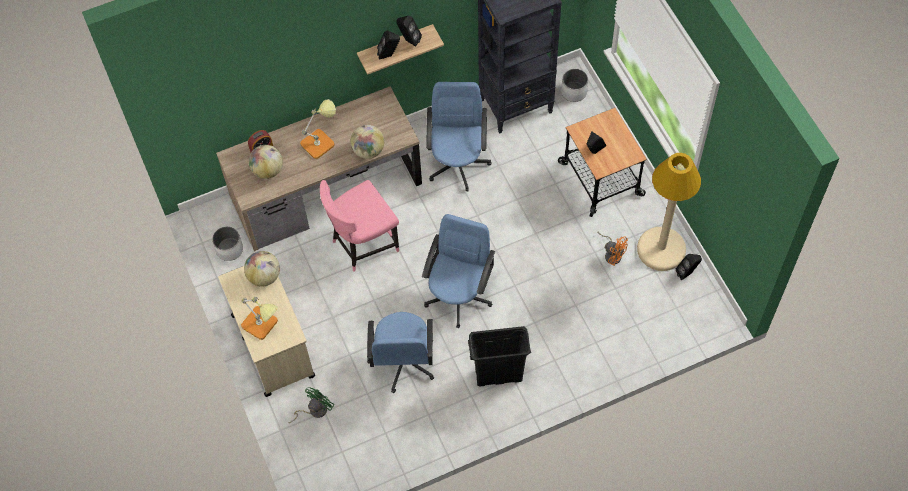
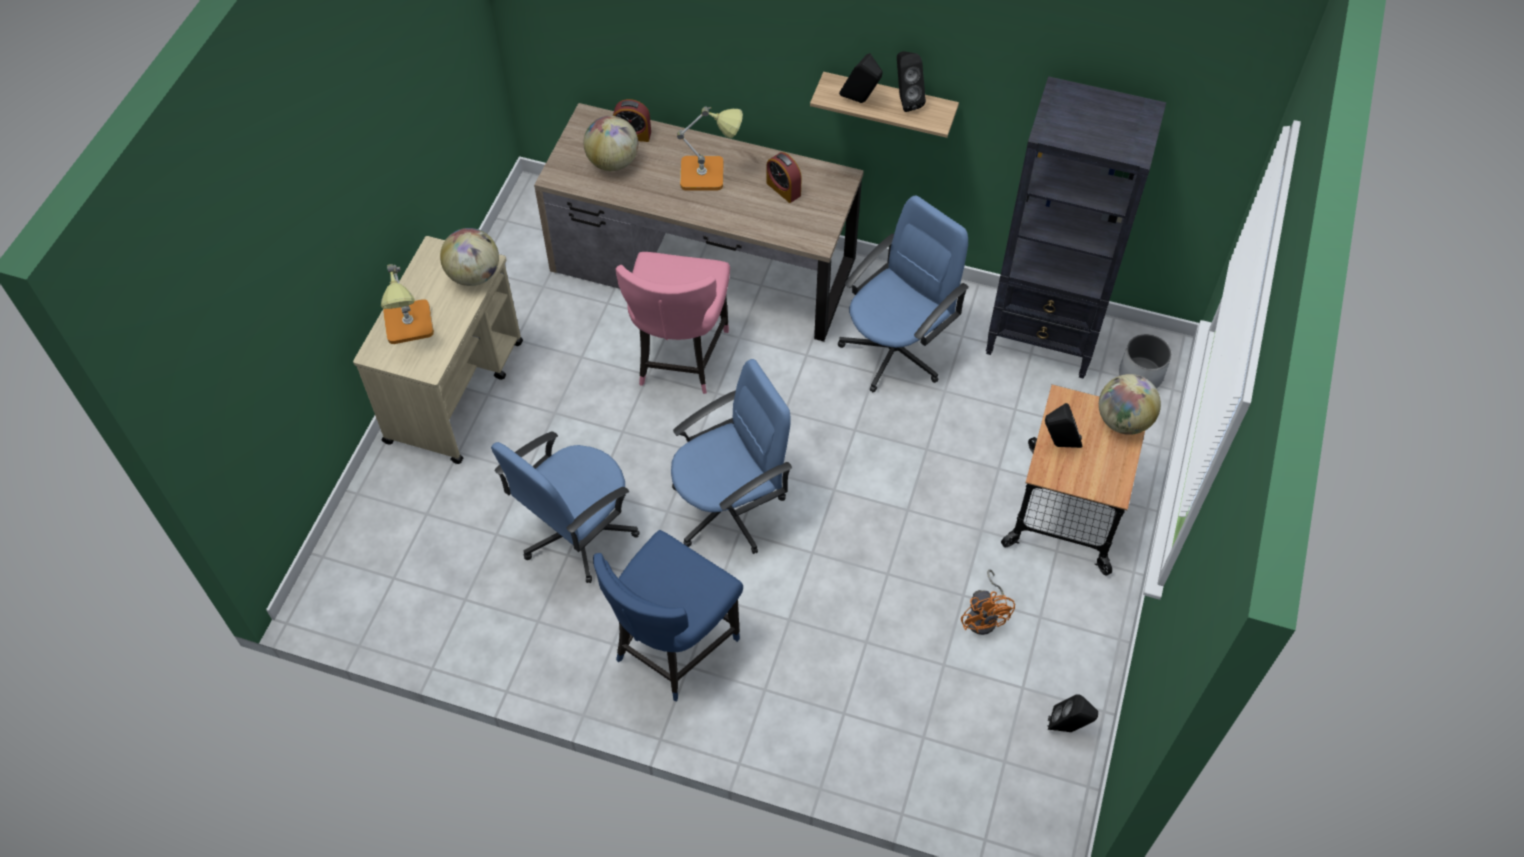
camera: 40 degrees right, 5 degrees down
(229, 249) = (526, 249): white planter -> none
(314, 410) = (416, 503): green fan -> none
(363, 123) = (783, 189): none -> alarm clock
(363, 244) = (679, 358): pink chair -> pink chair turned 90 degrees counterclockwise
(368, 150) = (754, 224): globe -> globe (1123, 421)
(498, 376) = (672, 648): black trash can -> blue chair
(661, 249) = (1061, 665): beige floor lamp -> none

